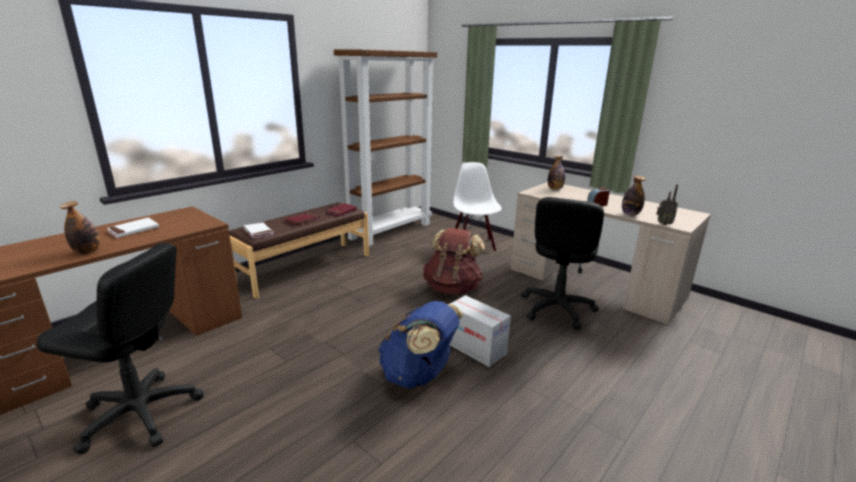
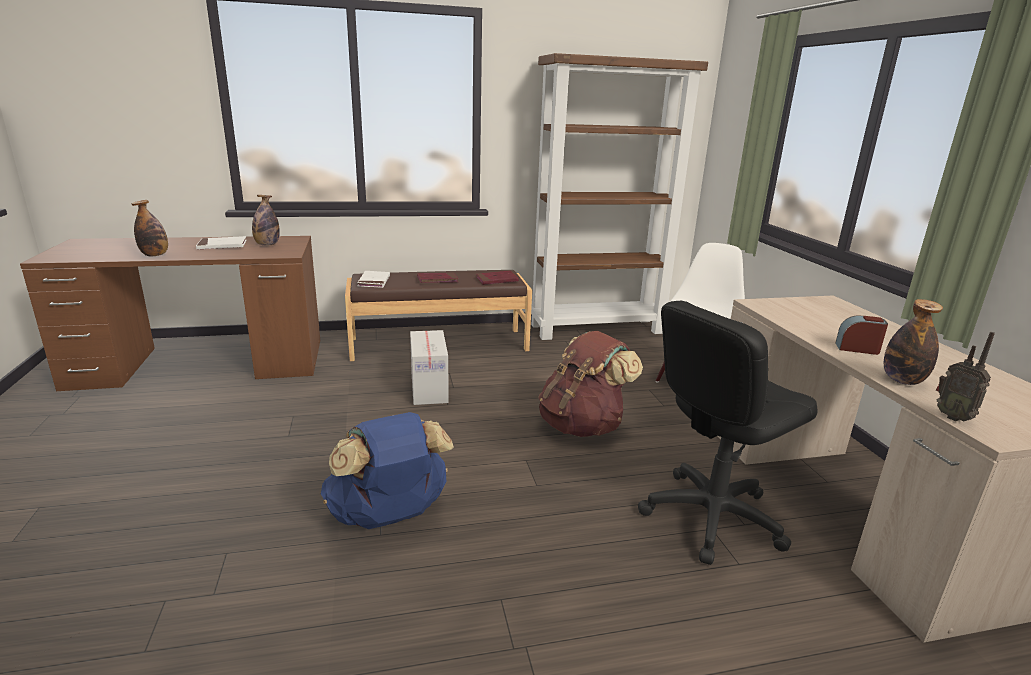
camera: 35 degrees right, 0 degrees up
(140, 414) = (124, 432): black office chair -> none
(475, 348) = (505, 516): cardboard box -> cardboard box (429, 389)
(555, 189) = (819, 308): bottle -> bottle (267, 245)

